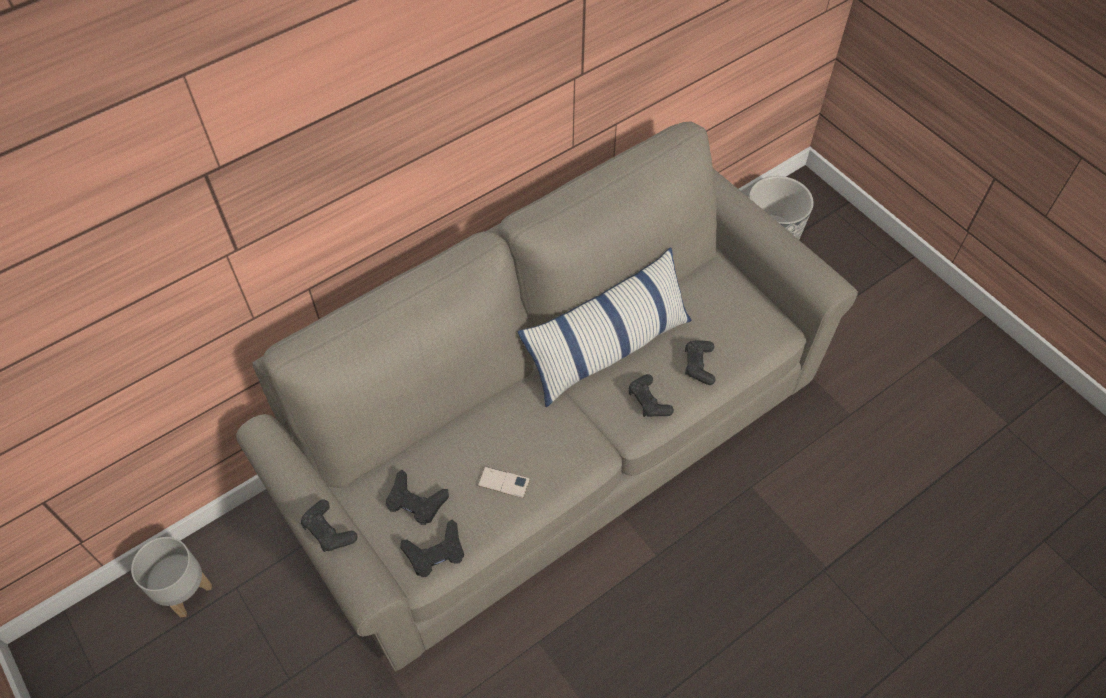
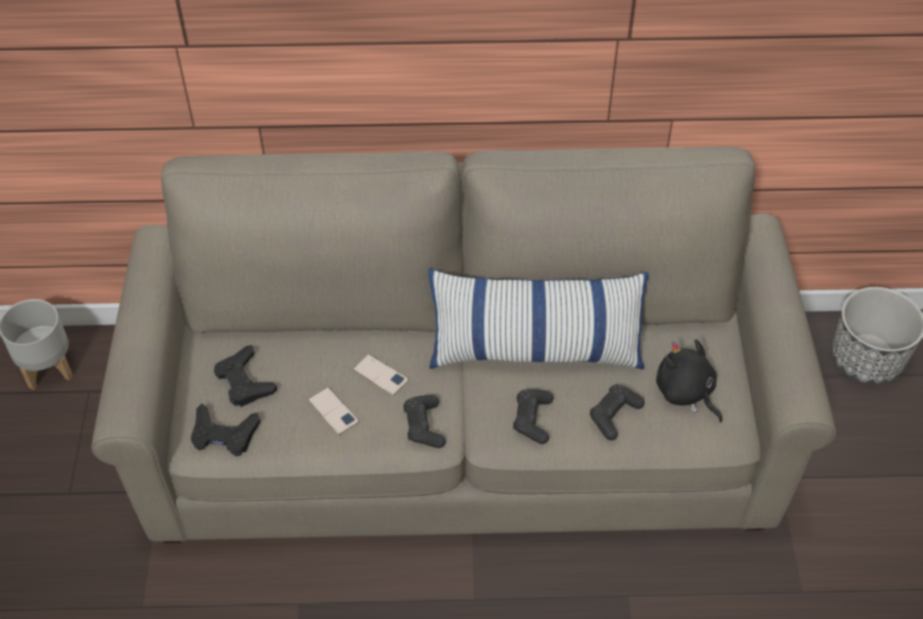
camera: 35 degrees right, 5 degrees down
(328, 531) = (132, 349): black game controller -> black game controller (424, 426)
(515, 433) = (380, 375): none -> phone
(730, 321) = (686, 393): none -> black plush toy

